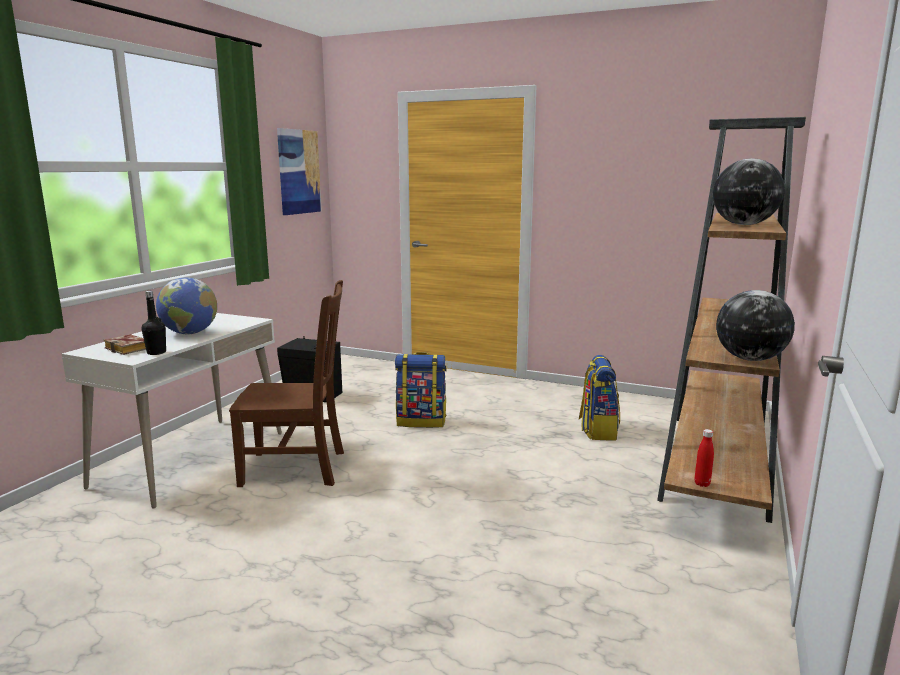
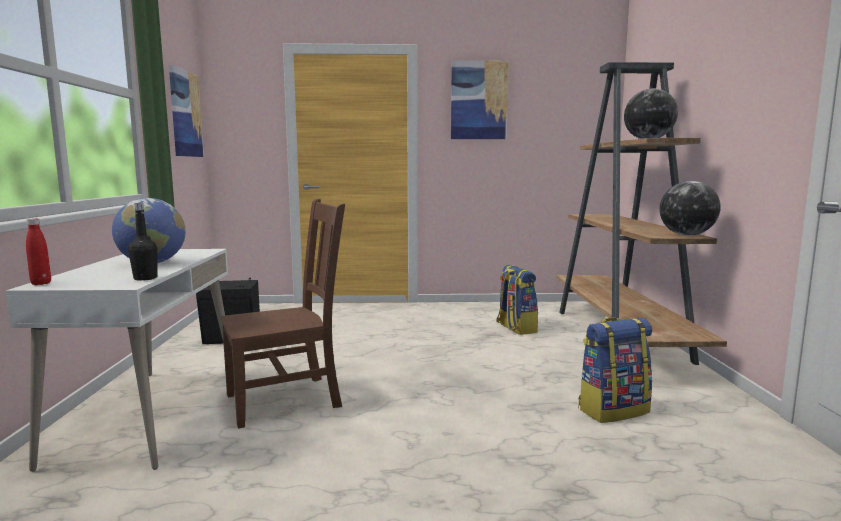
camera: 25 degrees left, 5 degrees down
(130, 349) = (101, 279): book -> none
(421, 421) = (366, 343): backpack -> backpack (612, 410)
(606, 150) = (479, 100): none -> picture
(702, 484) = (671, 337): red bottle -> red bottle (41, 283)

